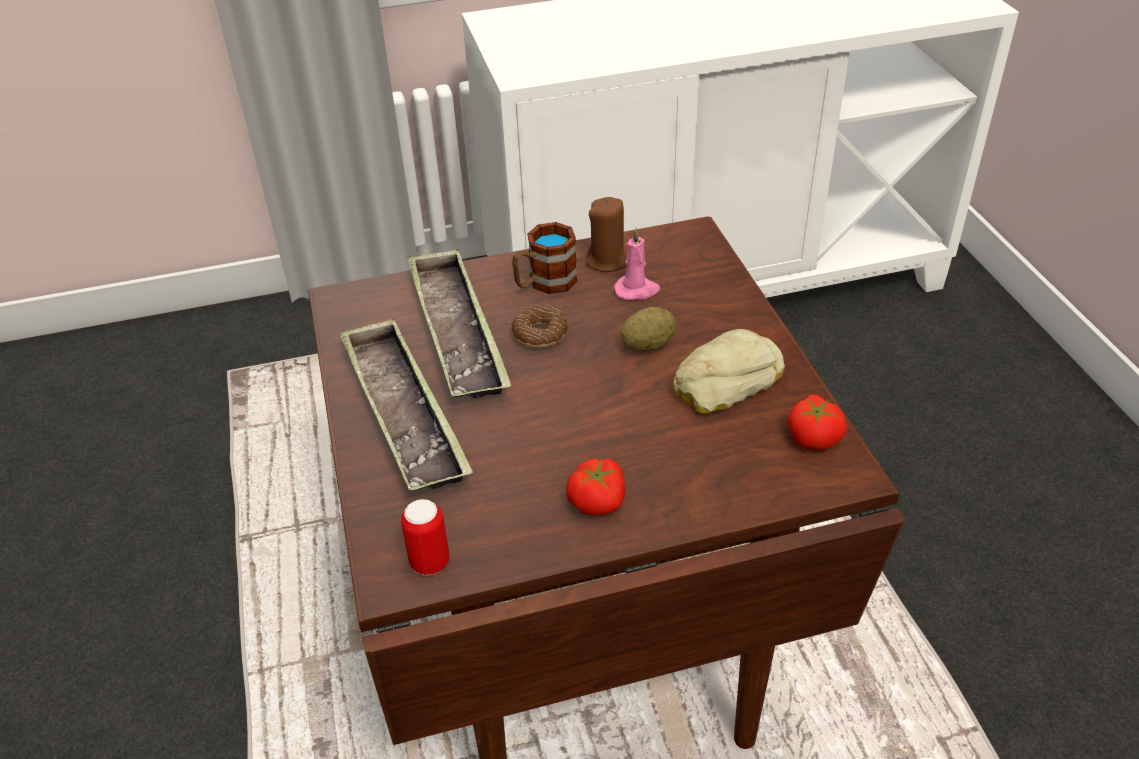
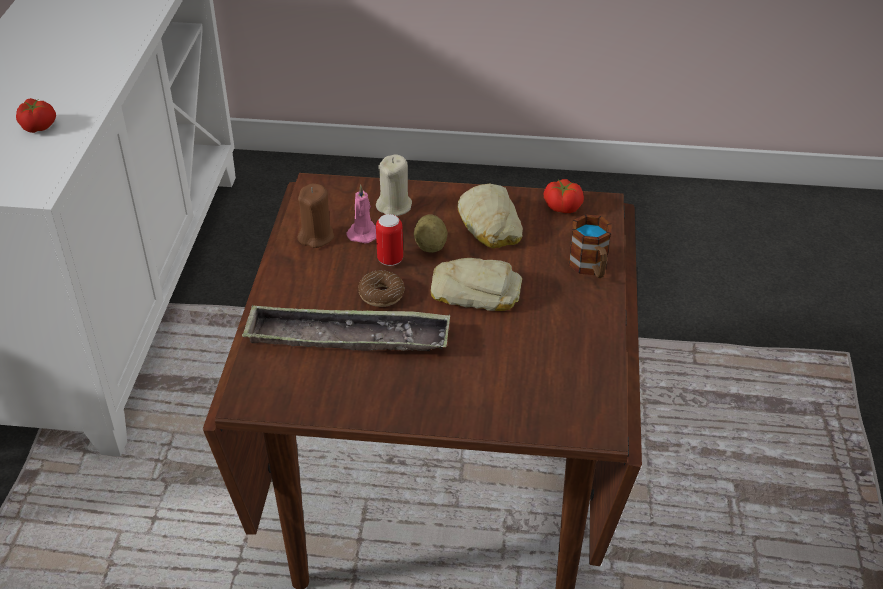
camera: 70 degrees left, 0 degrees up
(404, 412) = (427, 388): tray -> none
(430, 562) = (591, 406): can -> can (390, 259)
(544, 283) = (319, 276): mug -> mug (591, 268)
(588, 404) = (475, 291): none -> bread
(598, 501) = (572, 312): tomato -> tomato (39, 126)
(701, 297) = (394, 206): none -> beige candle

